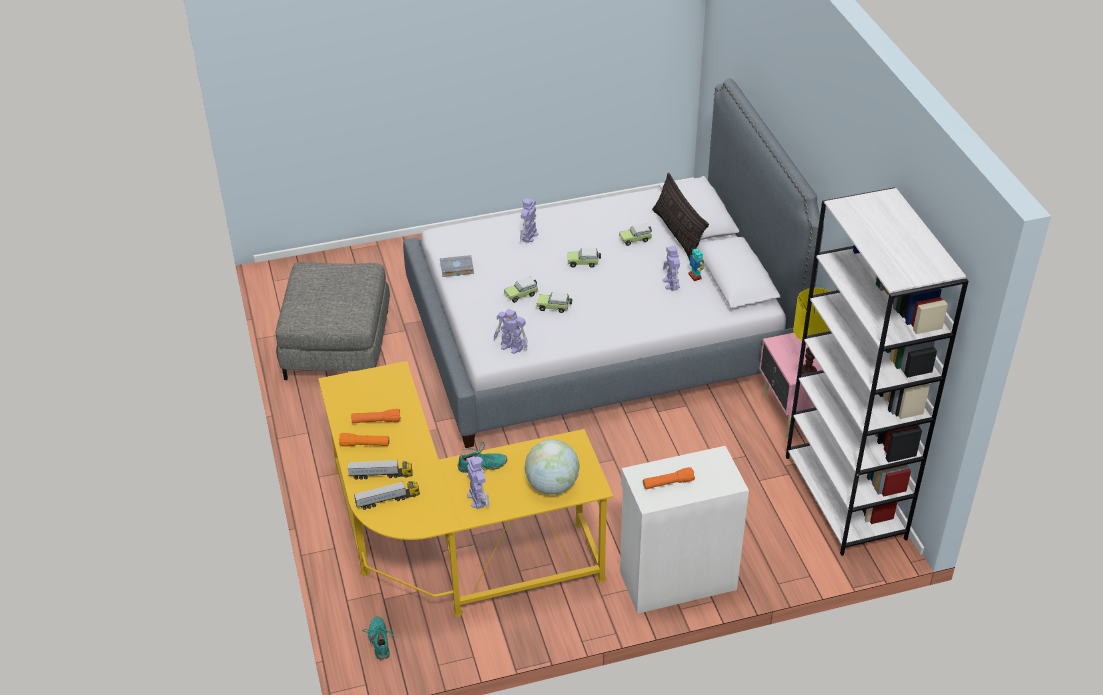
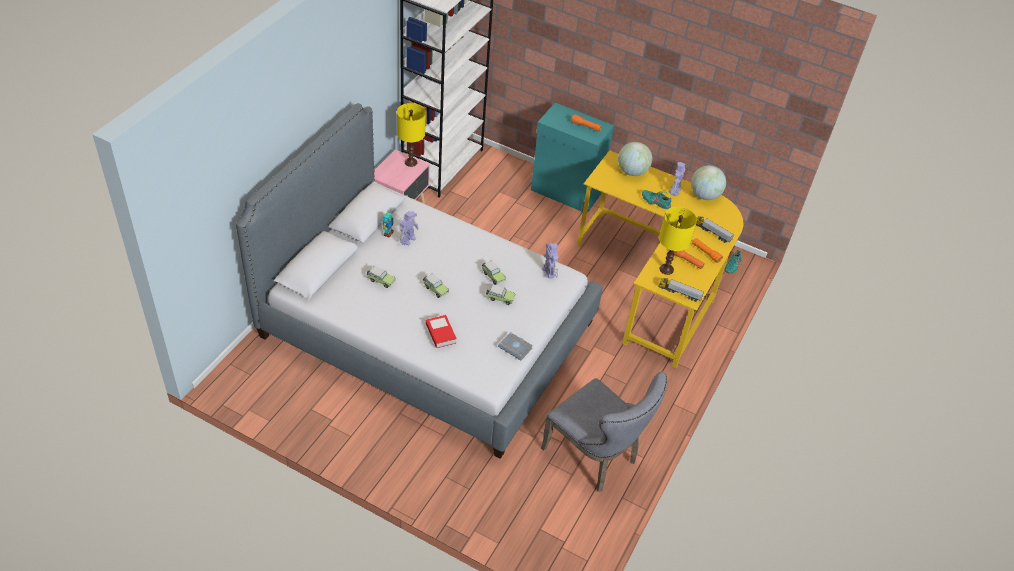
camera: 140 degrees left, 5 degrees up
(336, 344) = (595, 457): grey ottoman -> grey chair
(387, 500) = (720, 219): toy truck -> toy truck (679, 293)
(389, 396) = (666, 269): none -> yellow table lamp
(436, 519) = (704, 195): none -> globe
(528, 236) = (440, 333): toy robot -> book
(676, 579) = (565, 193): white cabinet -> turquoise cabinet
(677, 234) = (352, 265): pillow -> none

